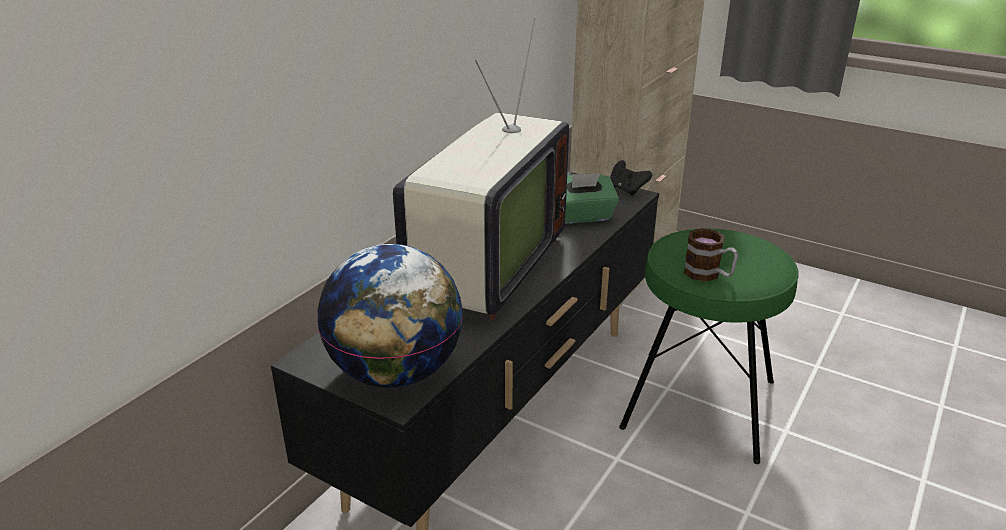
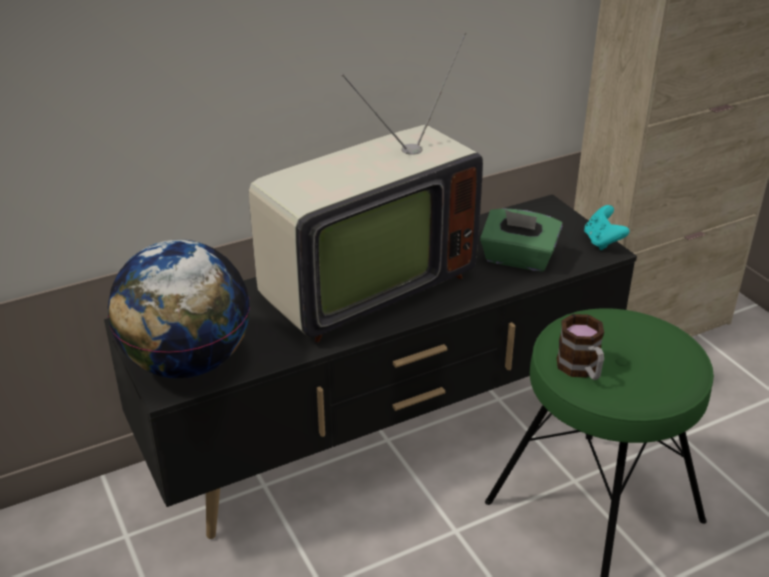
camera: 30 degrees right, 5 degrees up
(627, 190) = (602, 241): black game controller -> turquoise game controller

